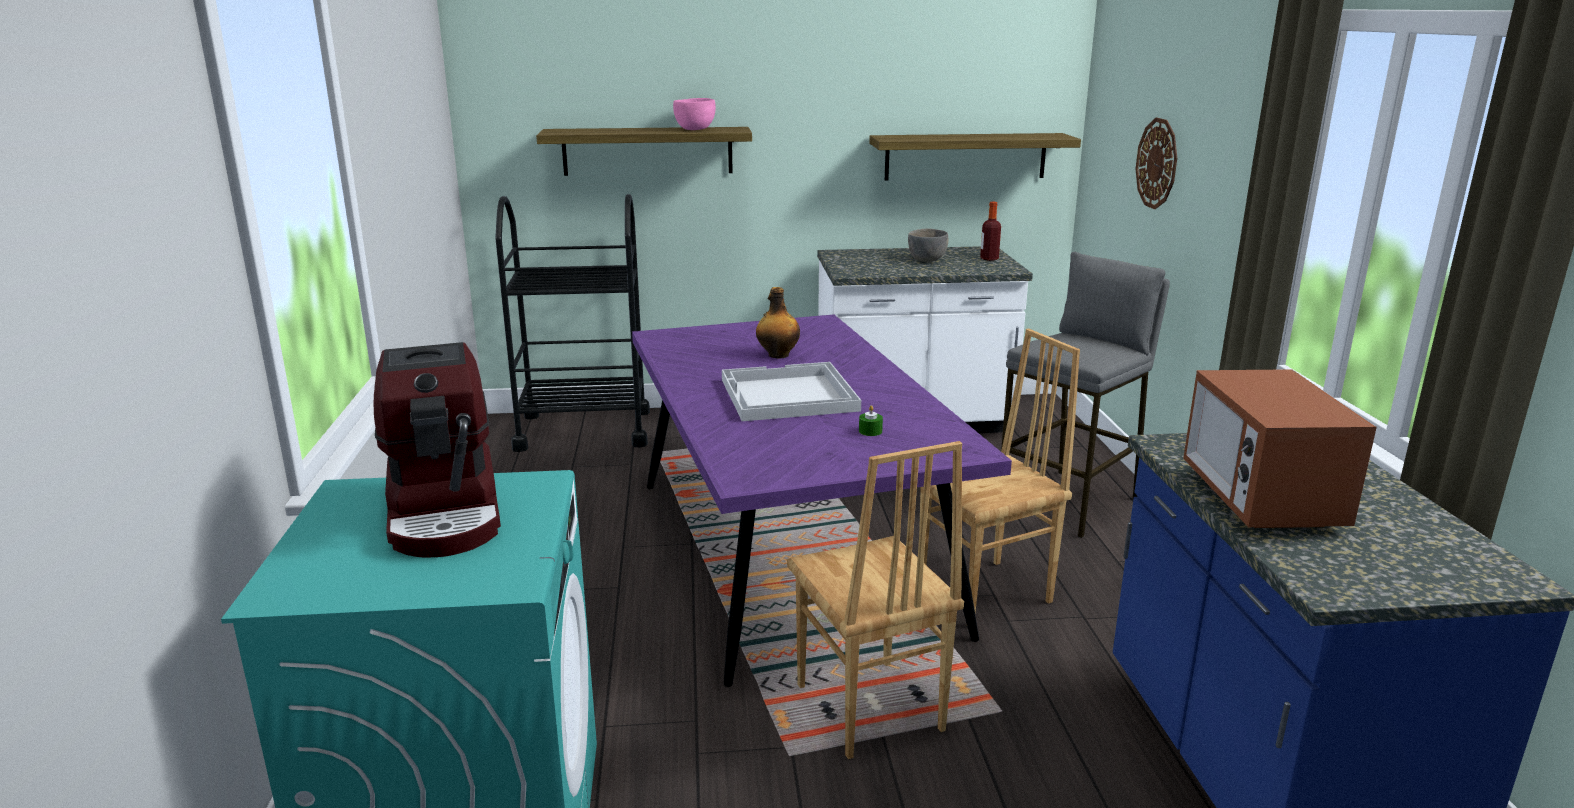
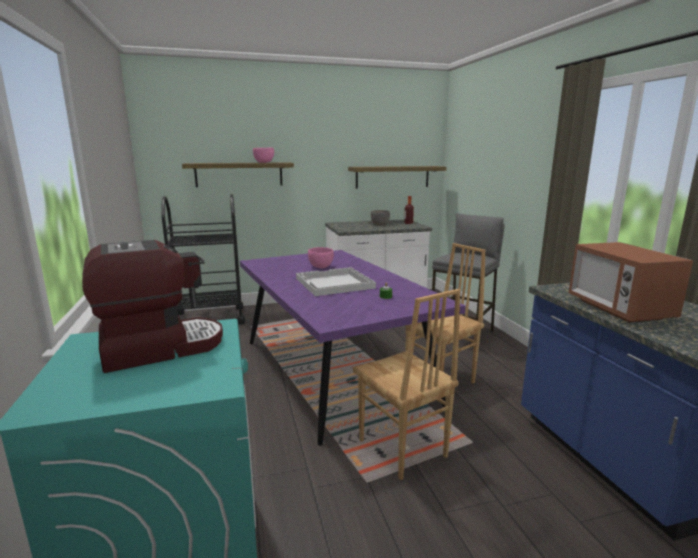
camera: 10 degrees left, 5 degrees down
(447, 513) = (160, 347): coffee machine -> coffee machine turned 90 degrees counterclockwise
(777, 355) = (320, 267): bottle -> pink bowl
(1157, 163) = (489, 172): wall clock -> none

